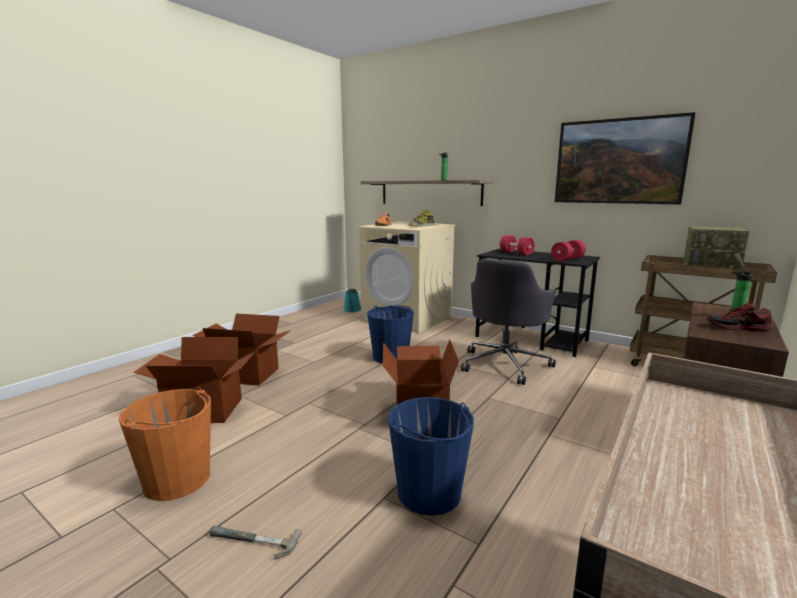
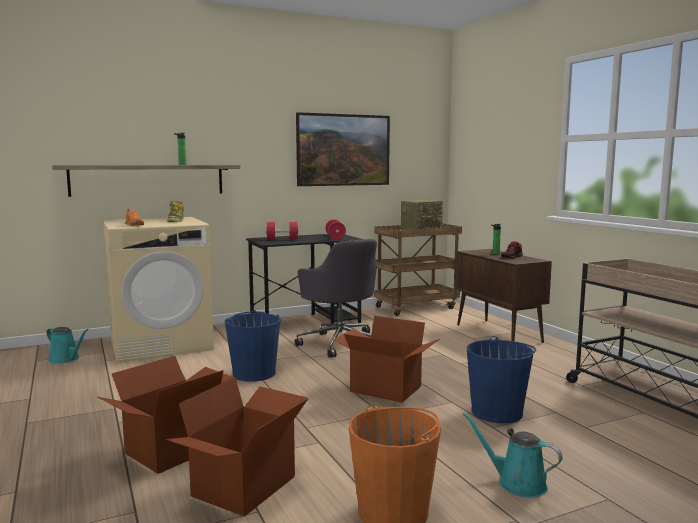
camera: 60 degrees left, 5 degrees down
(251, 544) = (517, 483): hammer -> turquoise watering can

